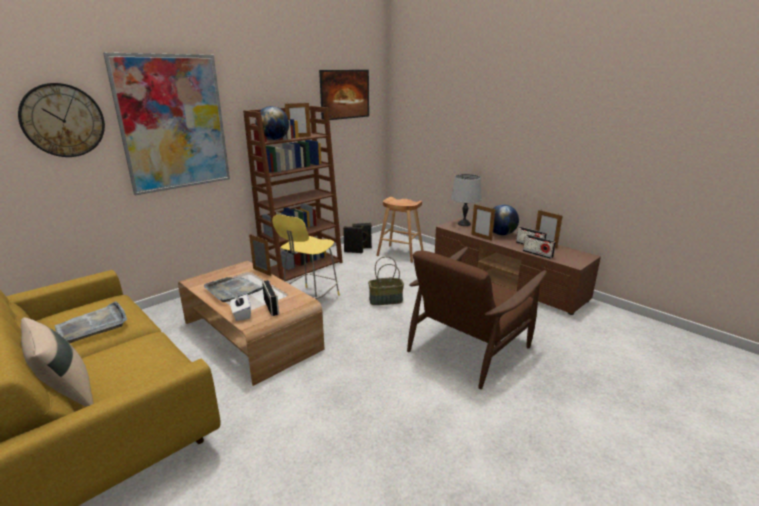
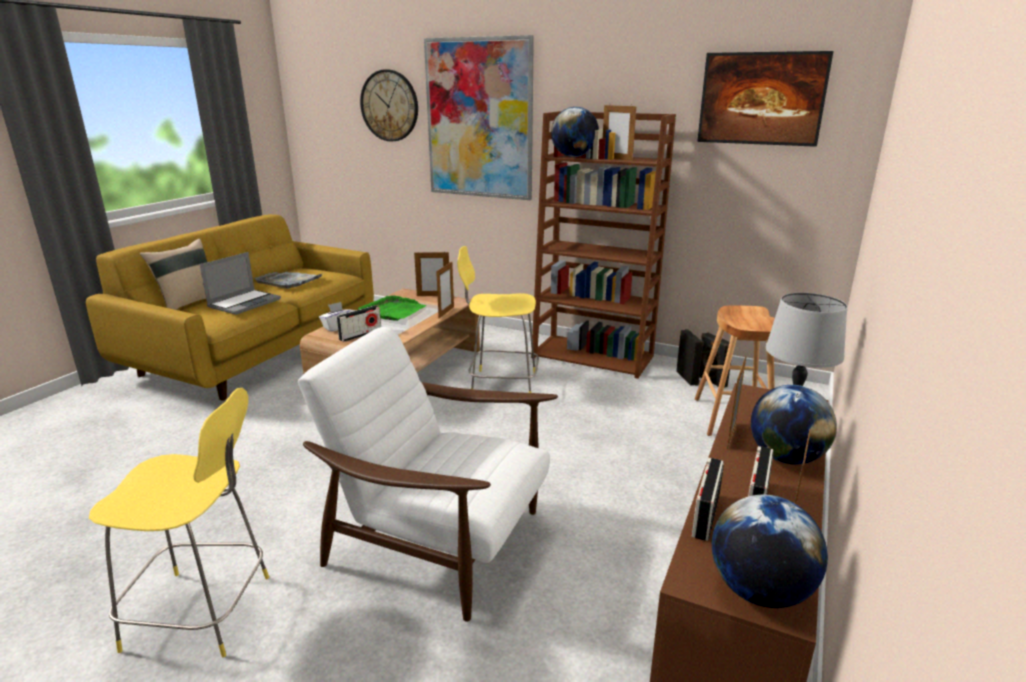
camera: 70 degrees right, 0 degrees up
(134, 352) = (244, 303): none -> laptop
(218, 272) = (433, 295): none -> picture frame
(233, 290) = (392, 311): grey tray -> green tray
(385, 300) = (541, 437): basket -> none
(469, 346) = (440, 541): brown armchair -> white armchair
(514, 438) = (204, 612): none -> yellow stool
(579, 257) = (759, 591): none -> globe

